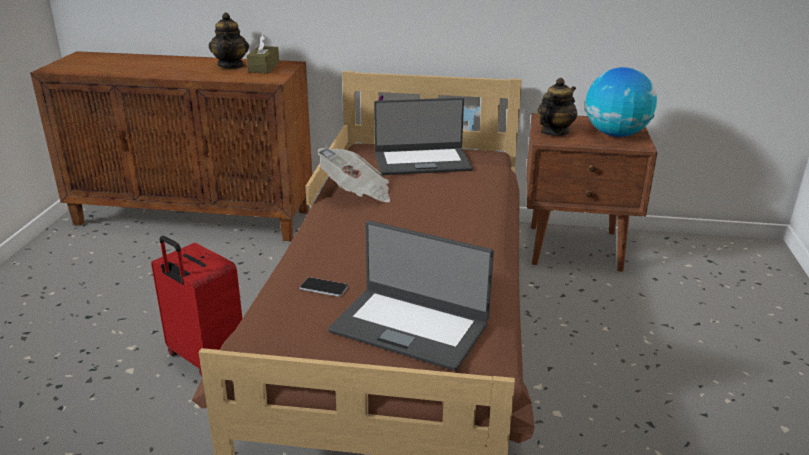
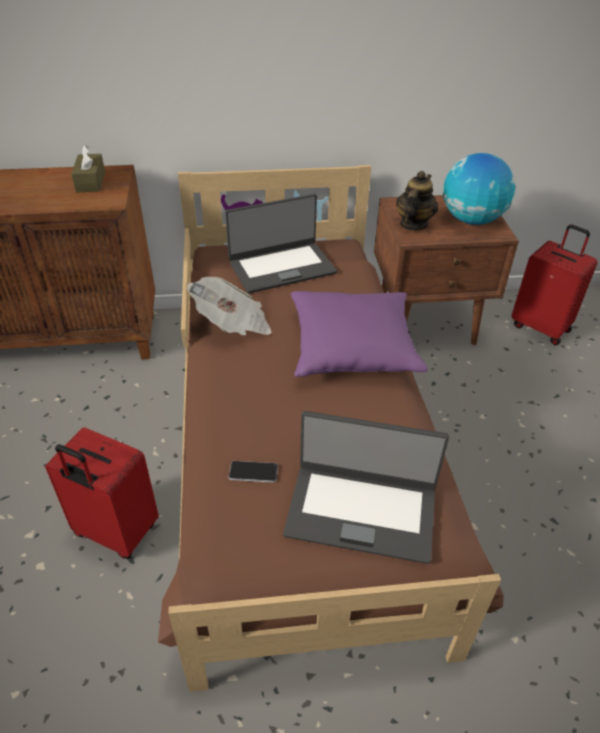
camera: 15 degrees left, 15 degrees up
(231, 65) = (50, 182): teapot -> none
(461, 220) = (352, 347): none -> purple pillow
(702, 266) = (541, 327): none -> red suitcase

